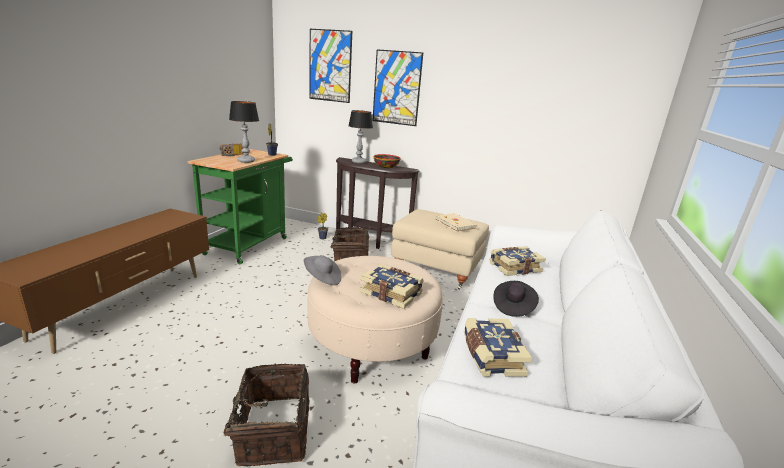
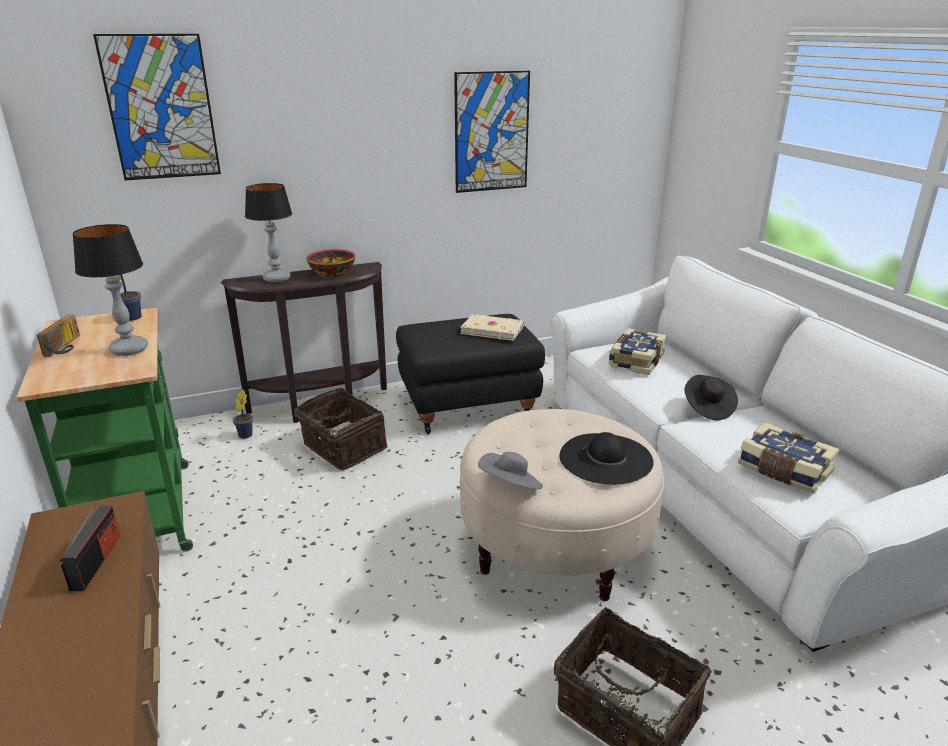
camera: 40 degrees left, 5 degrees up
(154, 227) = (96, 562): none -> radio
(391, 293) = (606, 458): book -> black hat
(397, 88) = (312, 132): picture -> picture (491, 132)
(436, 269) = (468, 405): beige ottoman -> black ottoman

